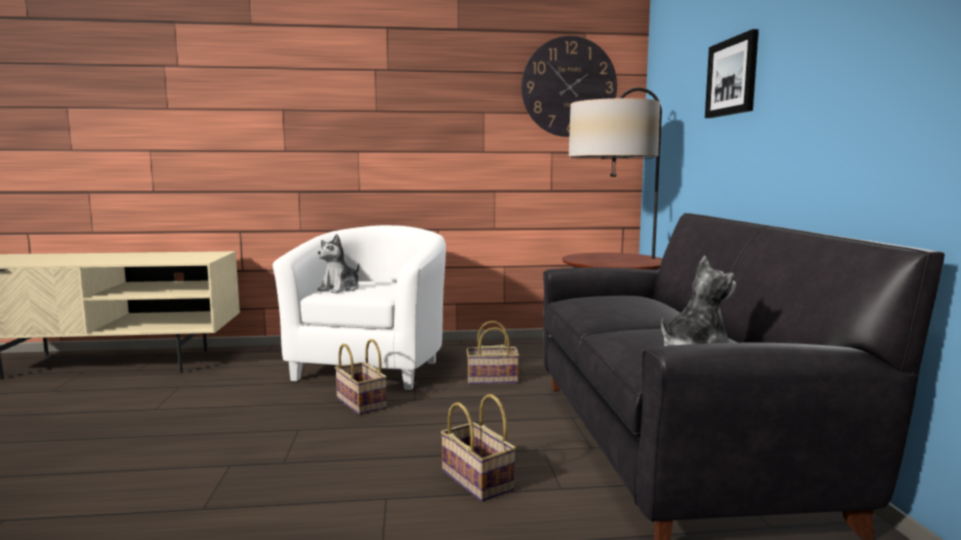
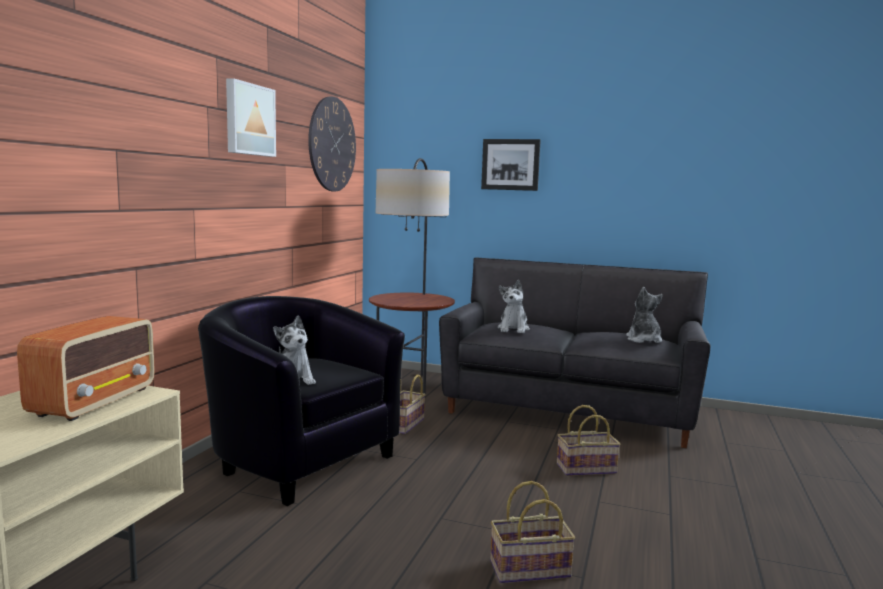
camera: 65 degrees left, 0 degrees up
(180, 259) = (96, 401): none -> radio
(359, 402) = (400, 482): basket -> basket (528, 570)
(373, 366) = (299, 459): white armchair -> black armchair
(425, 75) = (248, 119): none -> picture
(607, 301) = (513, 329): none -> plush toy

